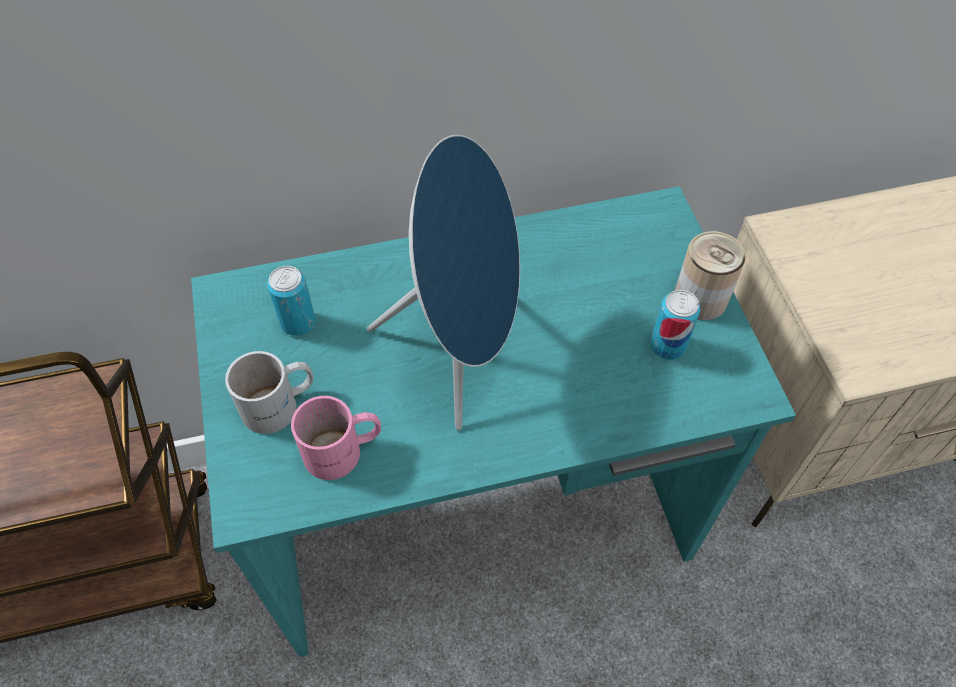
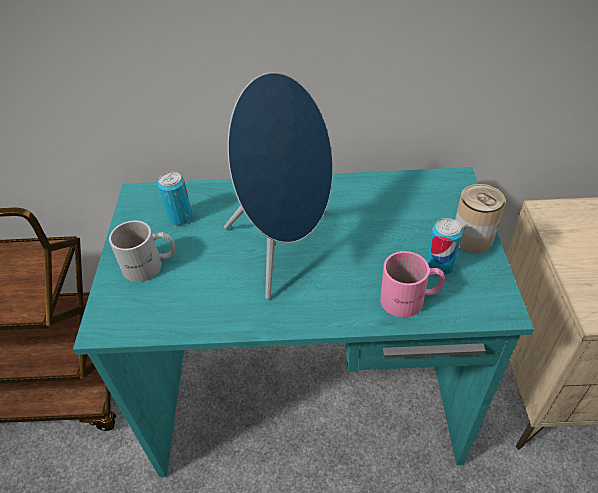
camera: 15 degrees right, 10 degrees down
(343, 452) = (182, 301): pink mug -> pink mug (410, 300)

